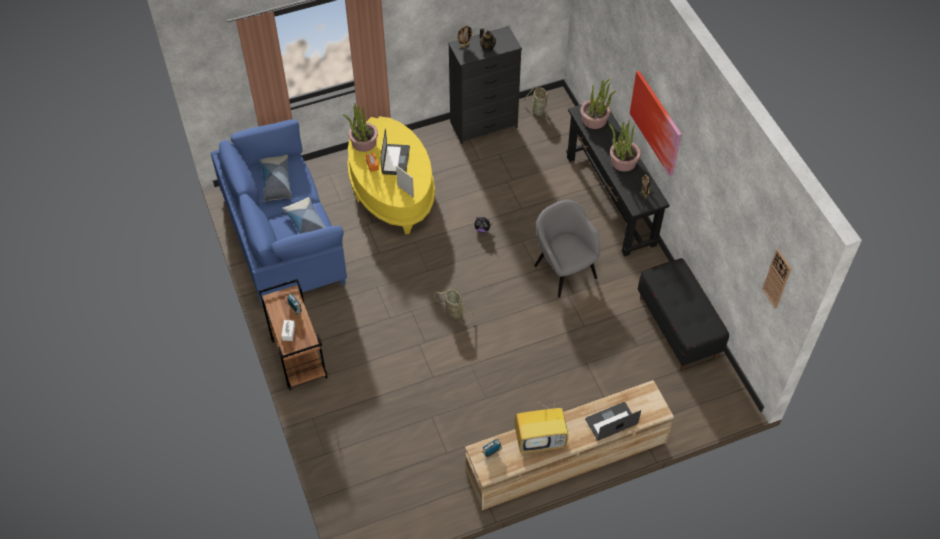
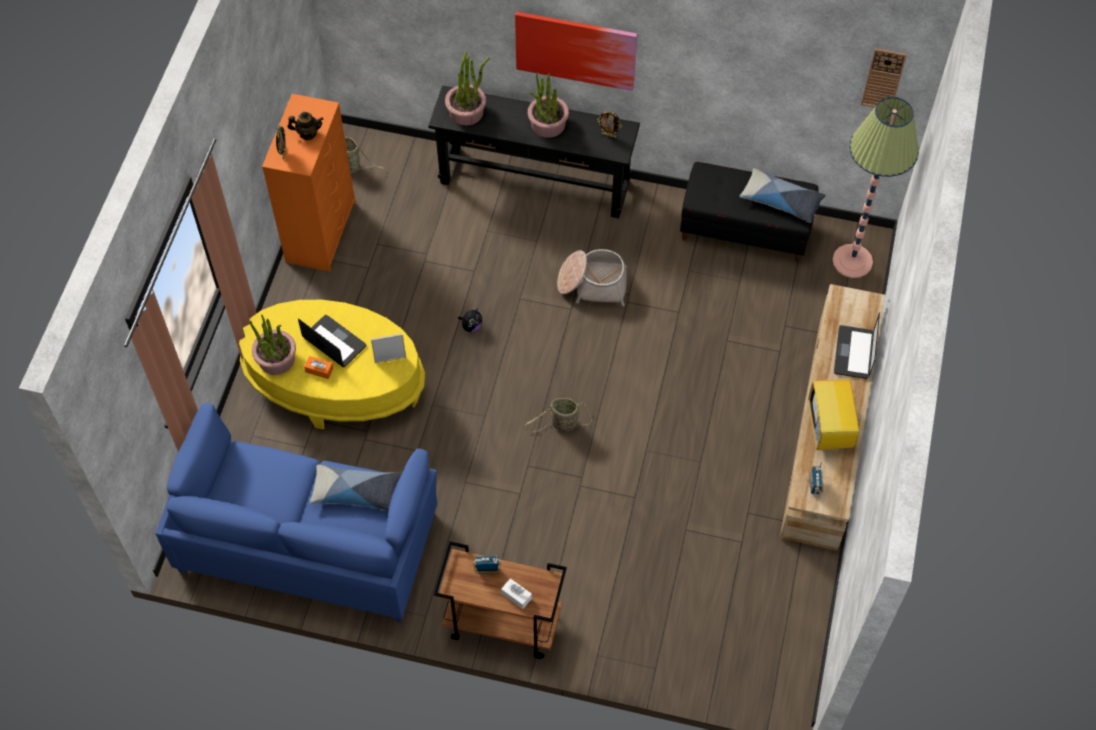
camera: 55 degrees left, 5 degrees up
(276, 182) = (256, 489): pillow -> pillow (781, 201)
(484, 124) = (321, 231): black dresser -> orange dresser
(541, 439) = (830, 429): television -> television turned 150 degrees clockwise
(564, 270) = (592, 284): grey armchair -> basket
(711, 401) = (852, 261): none -> floor lamp

